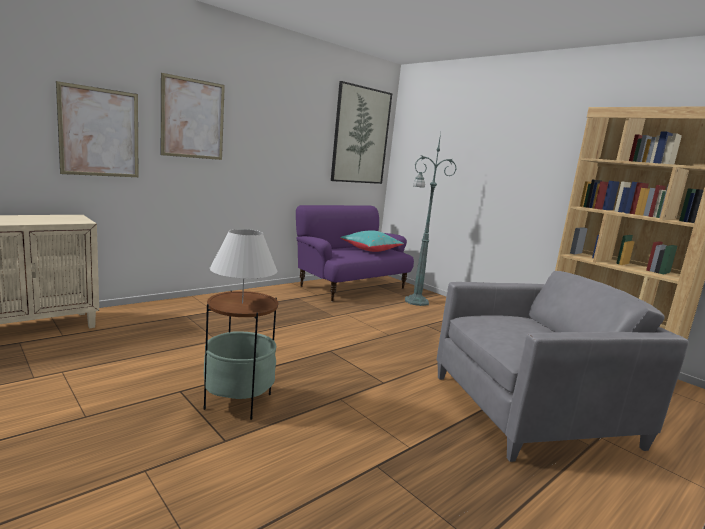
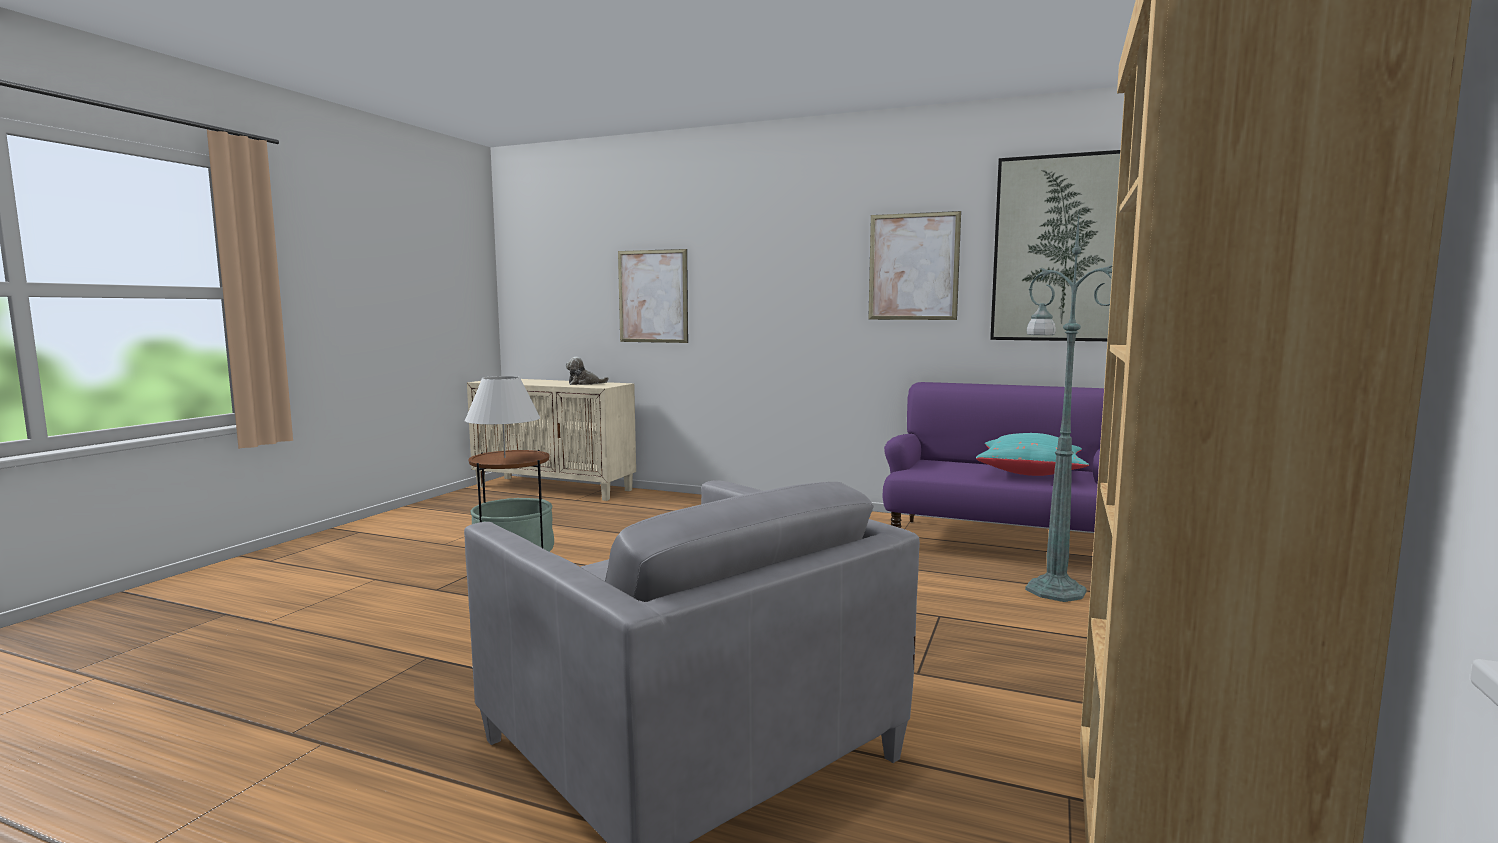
camera: 65 degrees right, 5 degrees down
(41, 219) = (584, 384): none -> plush toy
(193, 119) = (747, 267): picture -> picture (913, 267)

